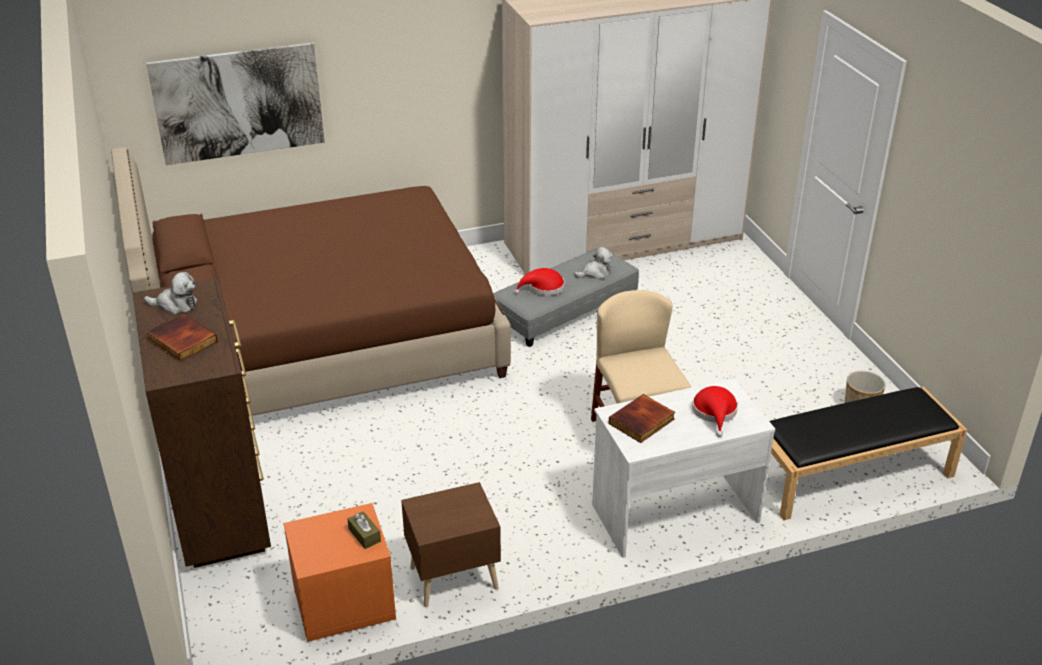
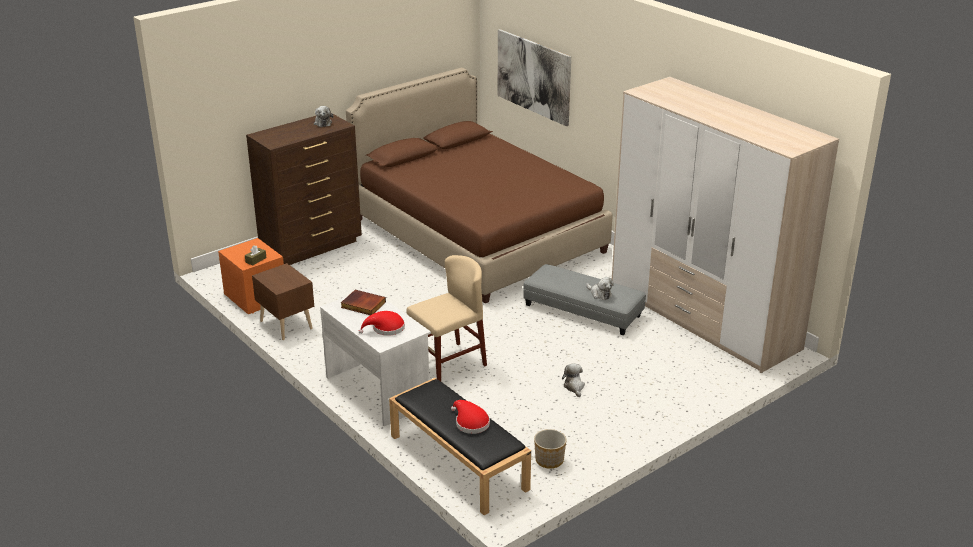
camera: 70 degrees right, 5 degrees down
(181, 341) = (291, 131): book -> none
(543, 288) = (562, 278): red hat -> red hat (470, 423)
(724, 356) = (574, 387): none -> plush toy

